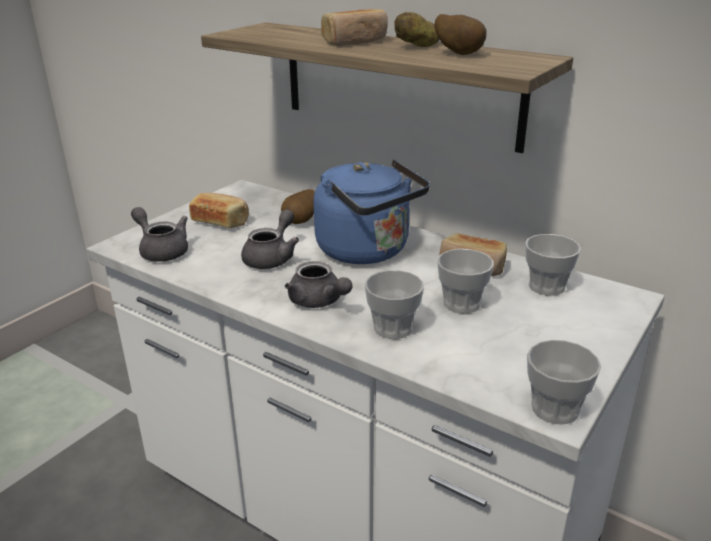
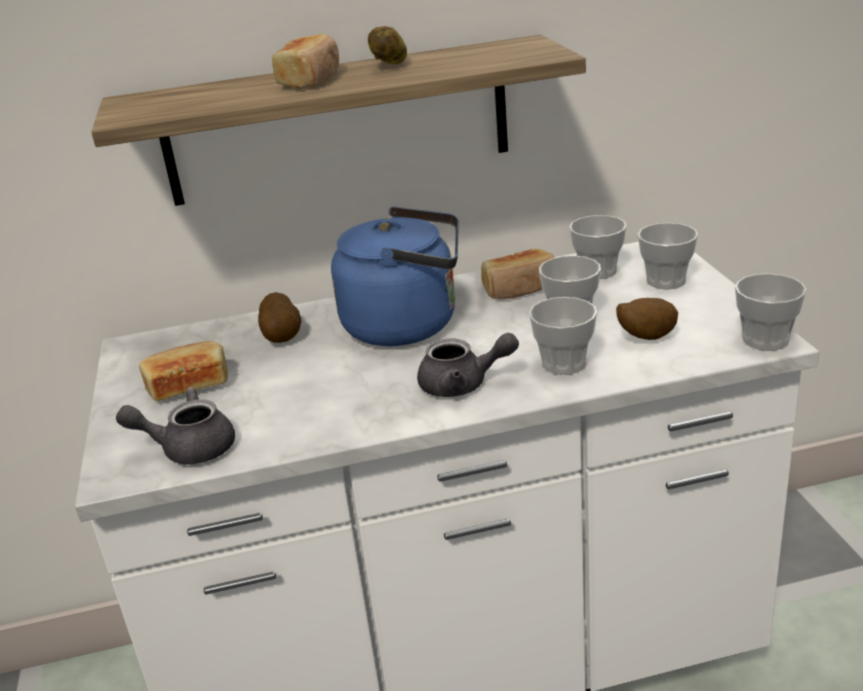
camera: 45 degrees left, 0 degrees up
(272, 257) = (331, 381): grey teapot -> none
(460, 54) = (454, 58): potato -> potato (645, 337)
(579, 321) = (666, 281): none -> cup

